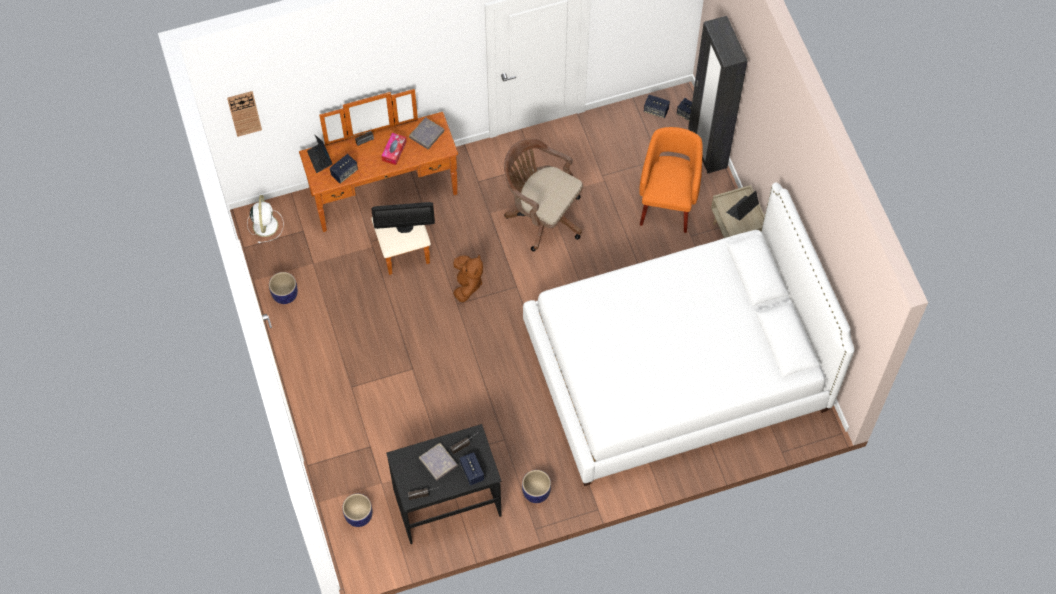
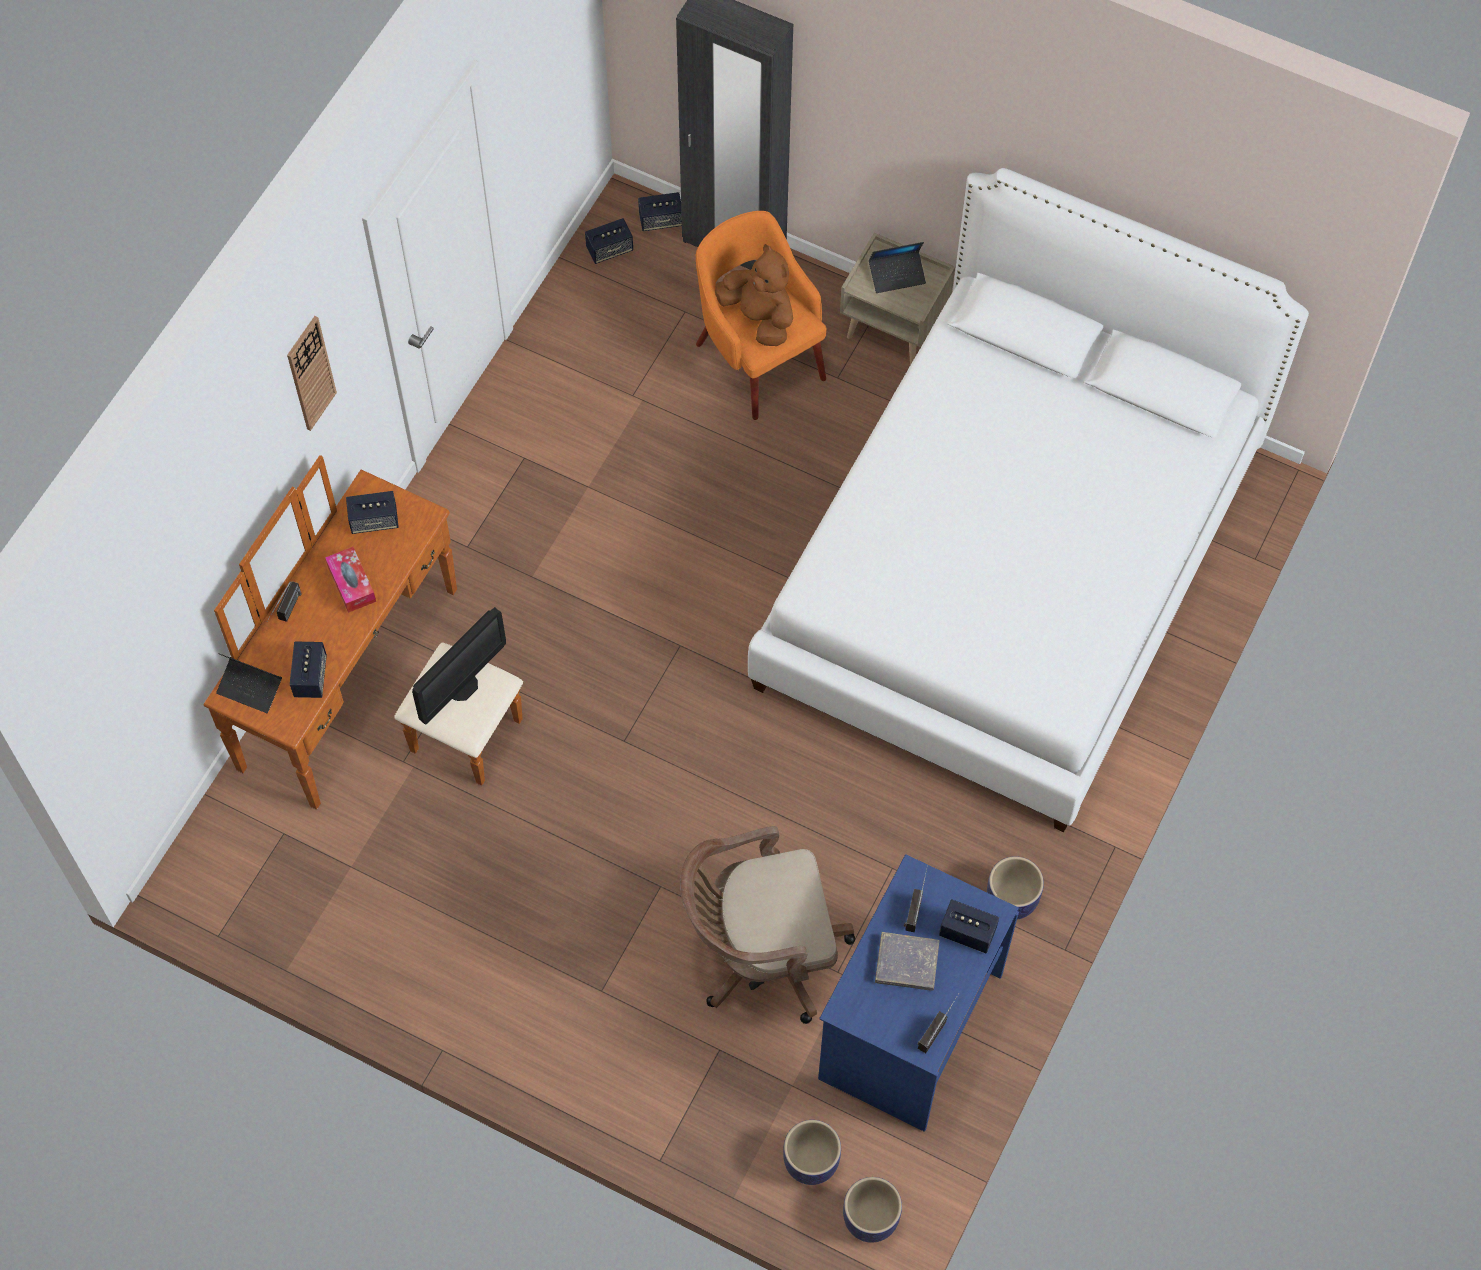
camera: 45 degrees left, 0 degrees up
(244, 113) = (110, 697): wall clock -> wall clock (310, 373)
(265, 224) = (215, 874): white fan -> none
(285, 295) = (358, 948): planter -> planter (871, 1218)
(426, 134) = (374, 520): grey book -> speaker
(447, 501) = (908, 1025): black desk -> blue desk
(467, 284) = (608, 701): brown plush toy -> brown plush toy (759, 317)
(542, 215) = (608, 518): brown office chair -> brown office chair (760, 952)
(742, 209) = (897, 275): laptop -> laptop turned 105 degrees counterclockwise

